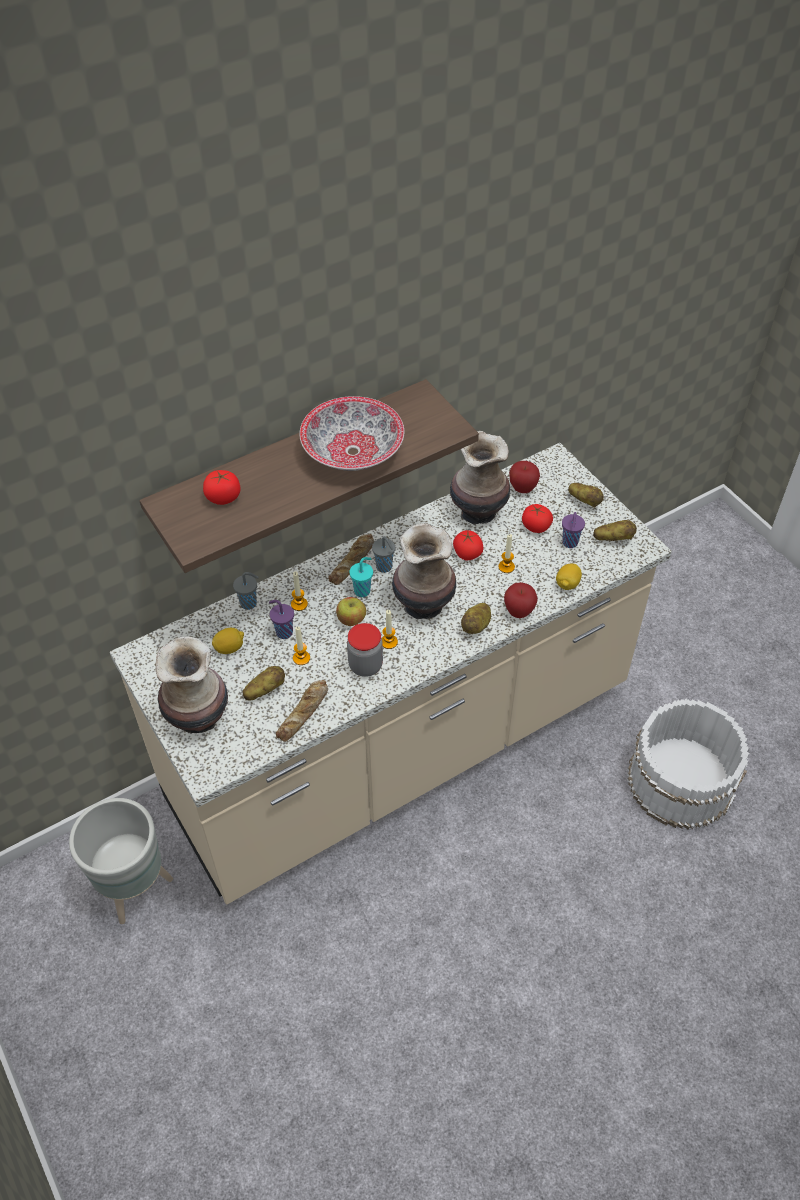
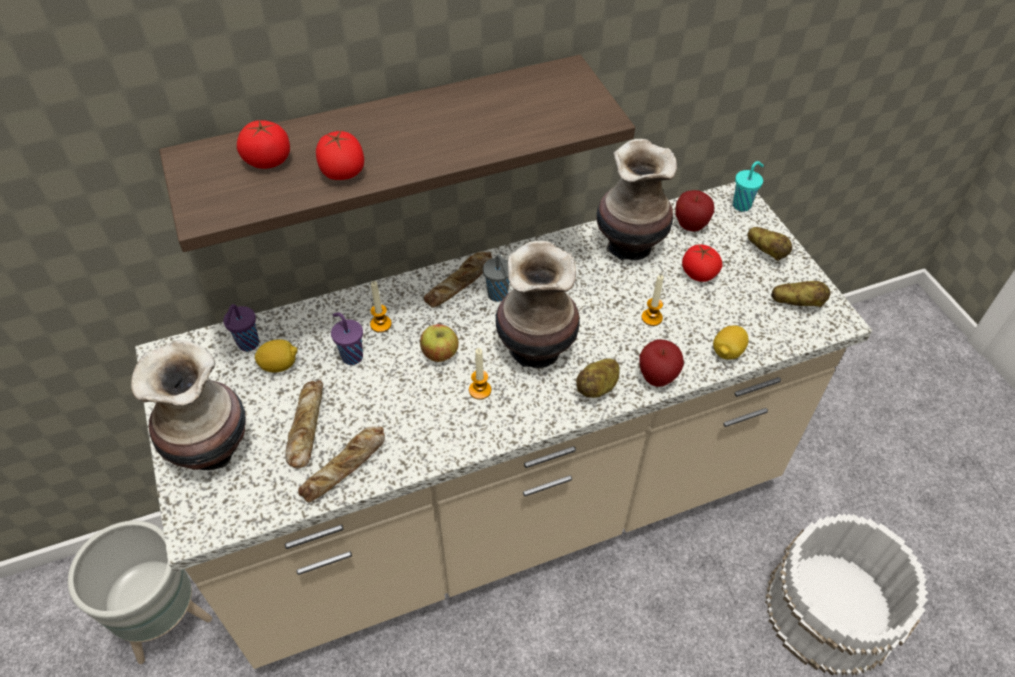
camera: 10 degrees right, 0 degrees up
(249, 603) = (321, 314): grey cup -> none
(264, 690) = (305, 427): potato -> bread
(301, 658) = (363, 393): candle -> none
(352, 452) = (457, 128): bowl -> none
(363, 590) = (464, 319): turquoise cup -> turquoise cup (742, 205)
(365, 665) = (442, 416): jar -> none
(467, 553) = (605, 294): tomato -> tomato (342, 172)
(570, 543) = (739, 301): purple cup -> purple cup (247, 345)

